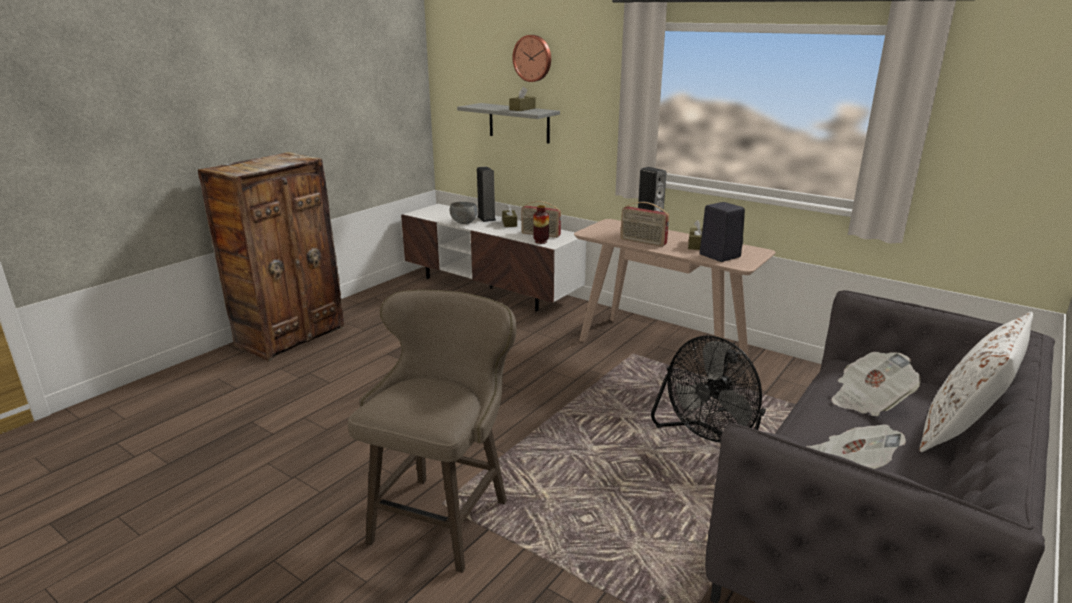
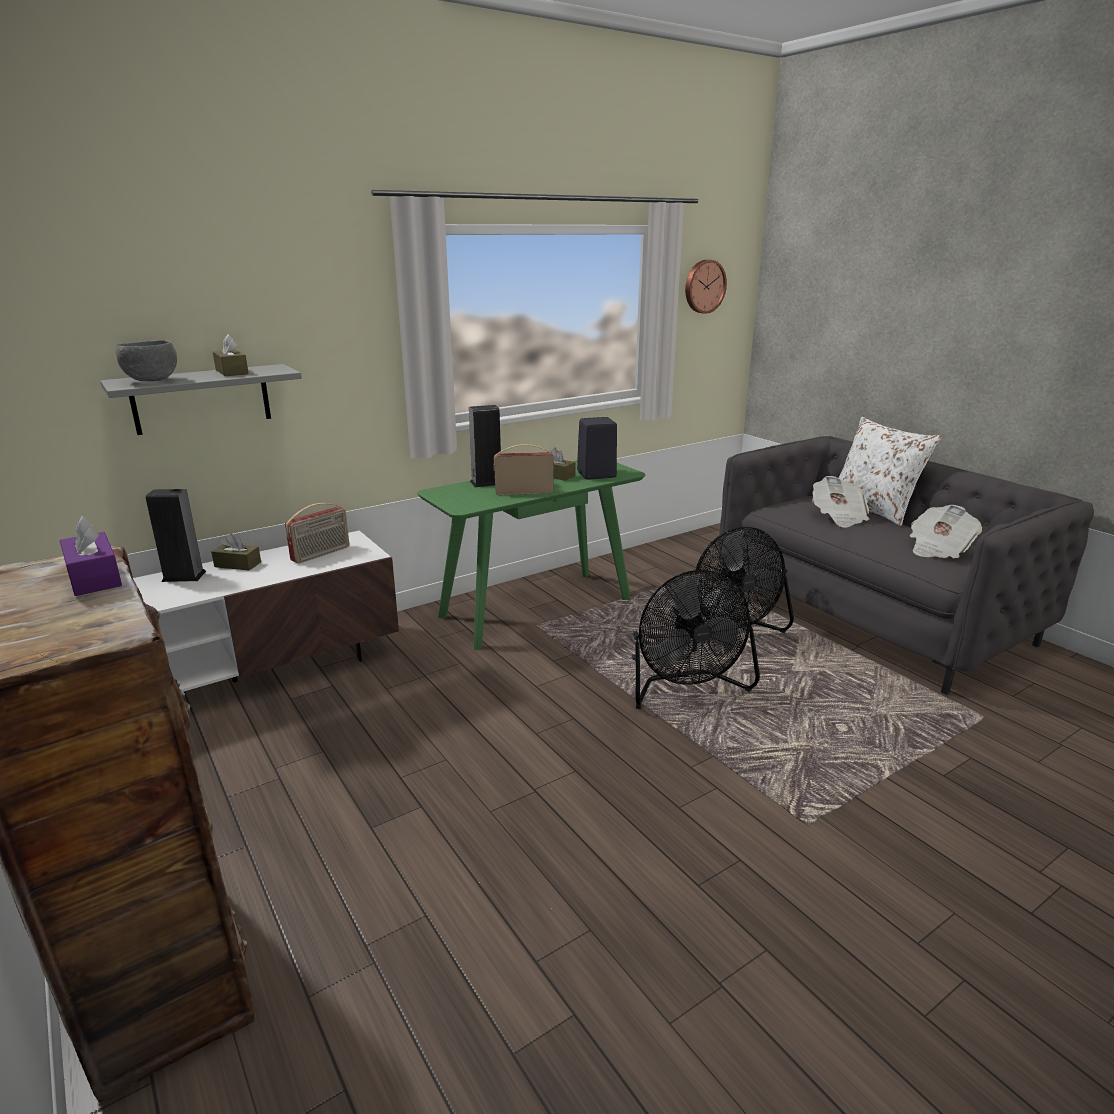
camera: 70 degrees left, 0 degrees up
(284, 162) = (94, 577): none -> purple tissue box
(443, 517) = (833, 828): beige stool -> none
(464, 223) = (176, 596): grey bowl -> grey bowl (152, 381)
(533, 58) = (214, 286): wall clock -> wall clock (704, 286)
(541, 241) = (350, 558): vase -> none
(593, 428) = (680, 687): none -> black fan
(642, 242) = (524, 492): radio -> radio turned 150 degrees counterclockwise
(662, 348) = (536, 607): beige console table -> green console table

